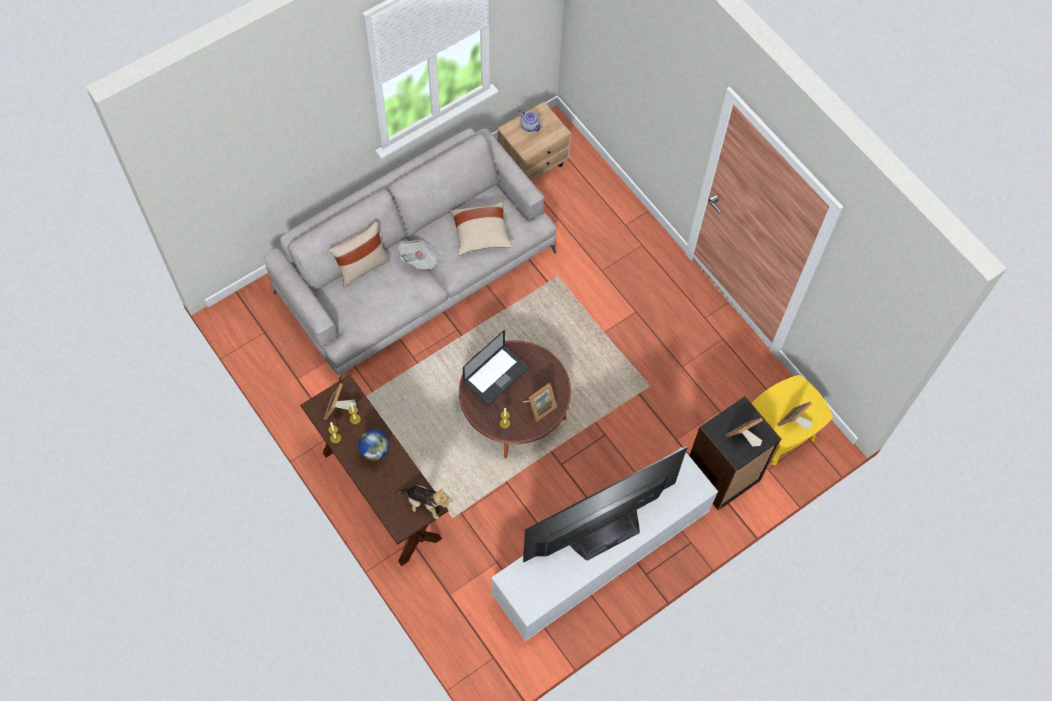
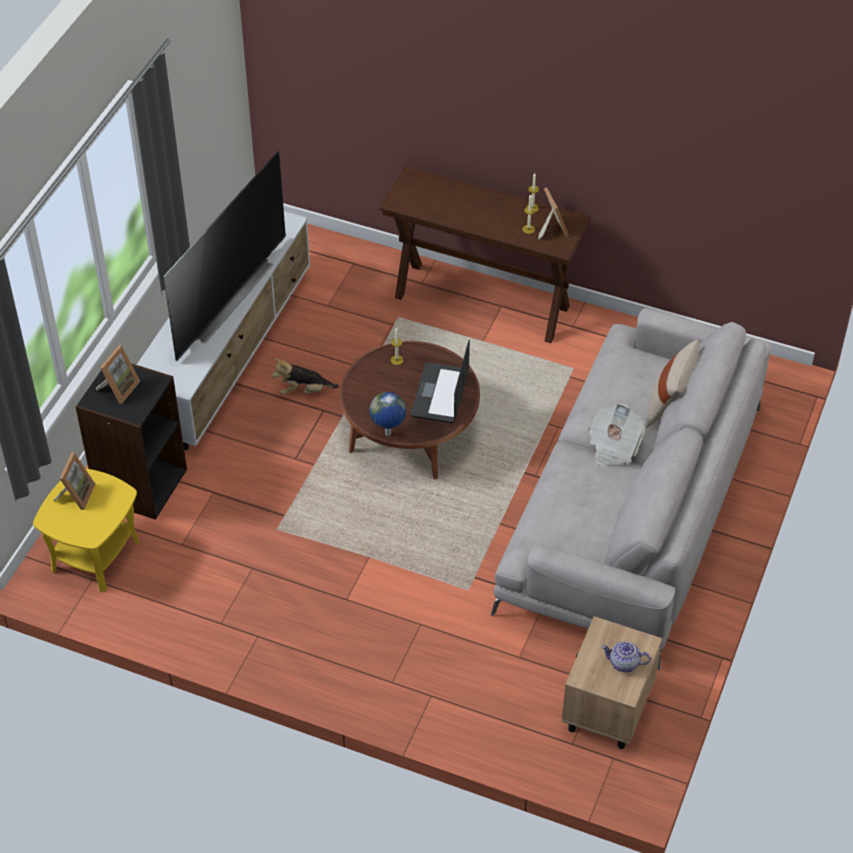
camera: 150 degrees right, 15 degrees down
(376, 455) = (482, 213): globe -> globe (388, 434)
(425, 504) = (404, 201): plush toy -> plush toy (304, 391)
(480, 234) = (572, 506): beige pillow -> none
(539, 406) = (372, 391): picture frame -> none

